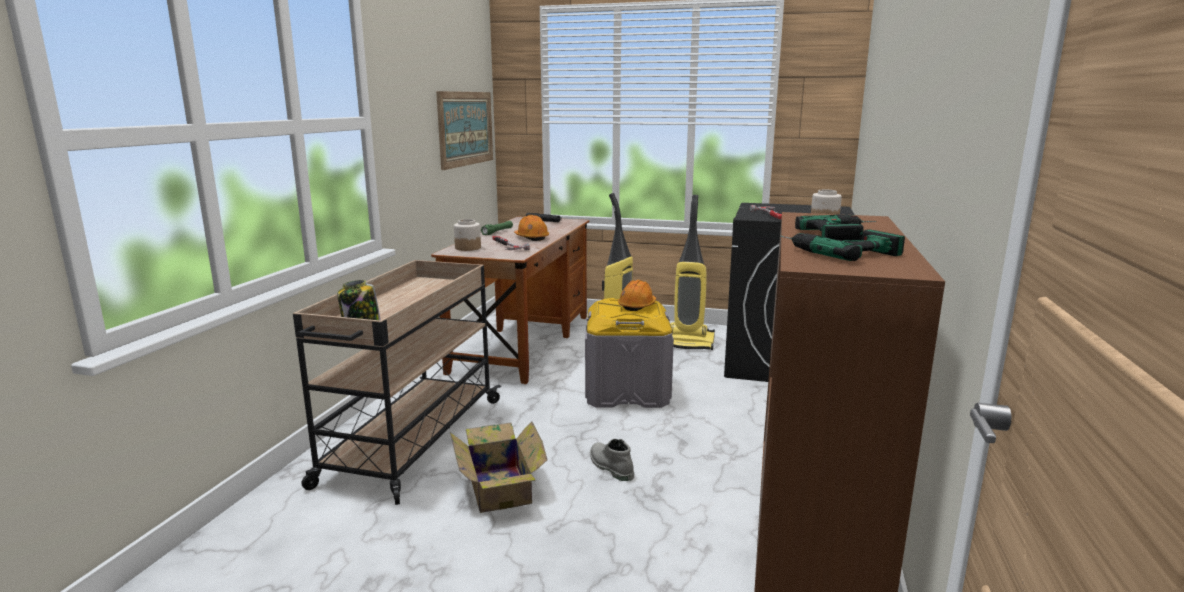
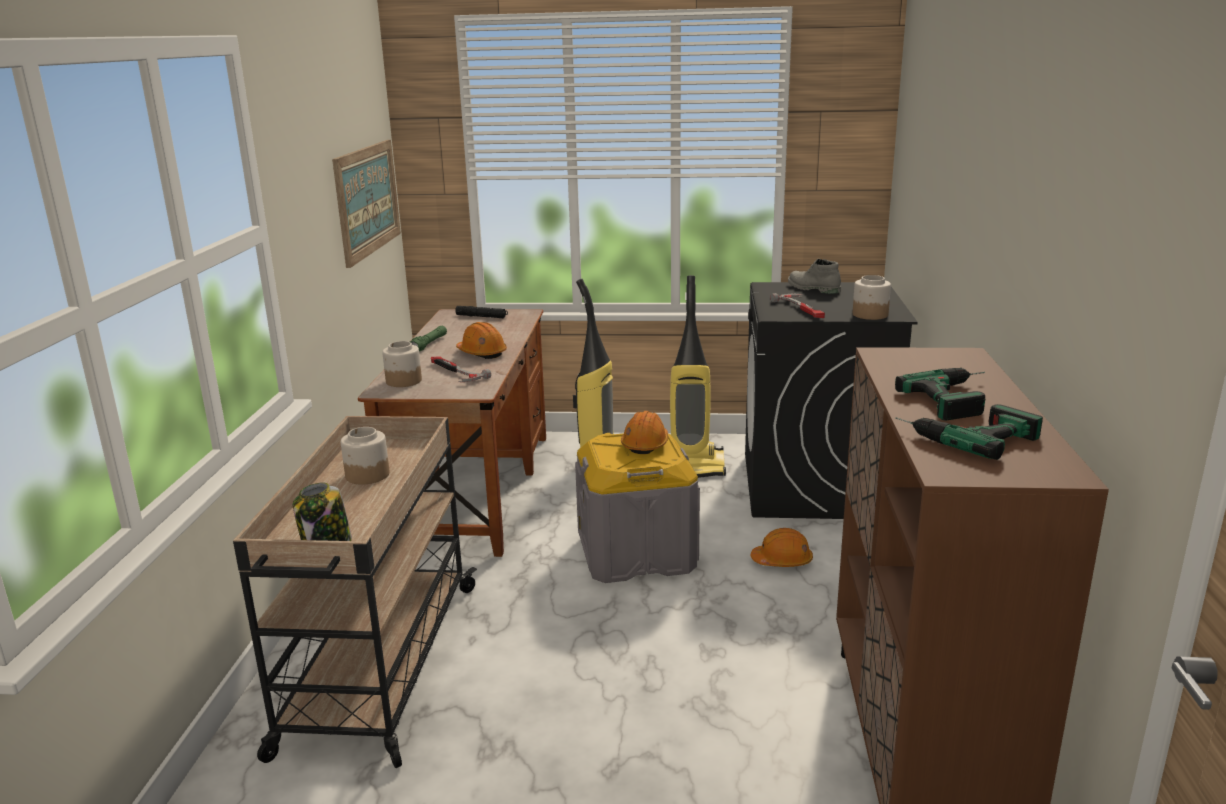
camera: 10 degrees left, 5 degrees up
(414, 295) = (367, 475): none -> jar
(499, 486) = (522, 720): cardboard box -> none
(610, 467) = (651, 672): grey boot -> grey boot (812, 288)
(738, 407) = (782, 561): none -> orange hard hat

